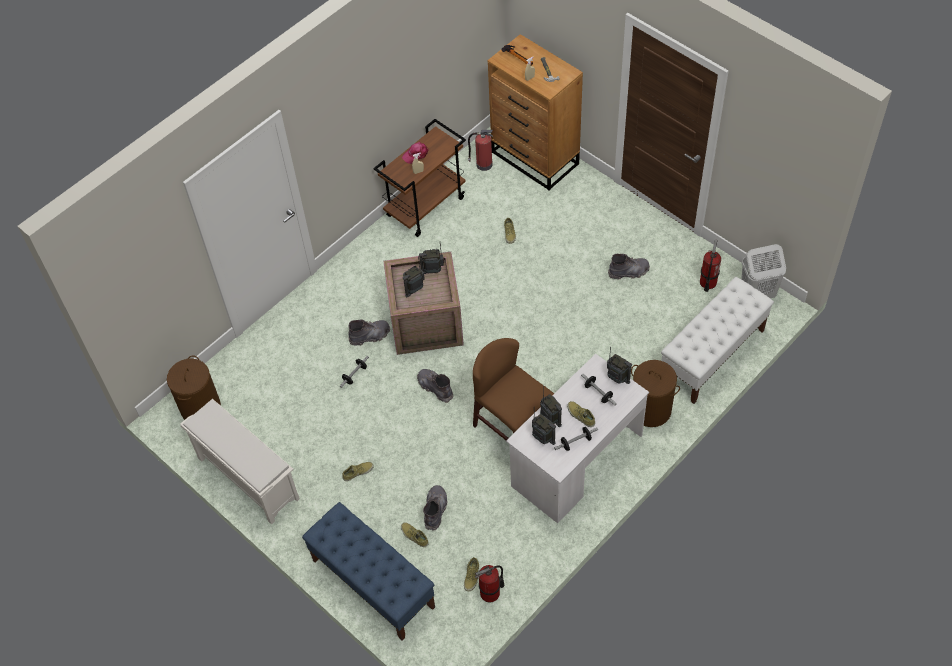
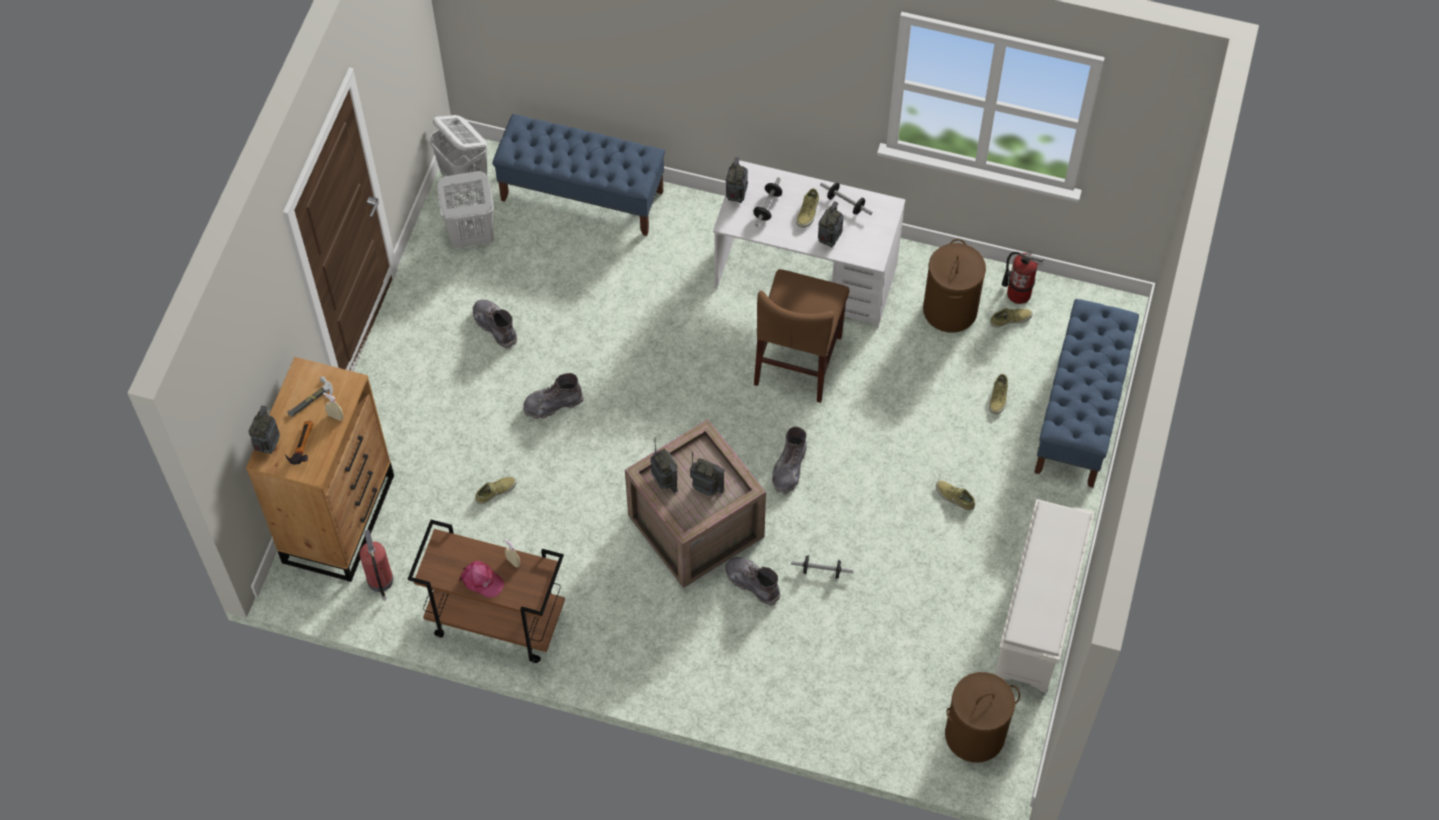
camera: 120 degrees left, 5 degrees up
(435, 509) = (953, 391): grey boot -> grey boot (553, 404)
(542, 438) = (859, 237): radio -> radio (268, 445)
(651, 410) = (694, 229): brown laundry basket -> brown laundry basket (950, 309)
(707, 282) = (471, 236): fire extinguisher -> white laundry basket
(712, 355) = (582, 195): white bench -> blue bench

